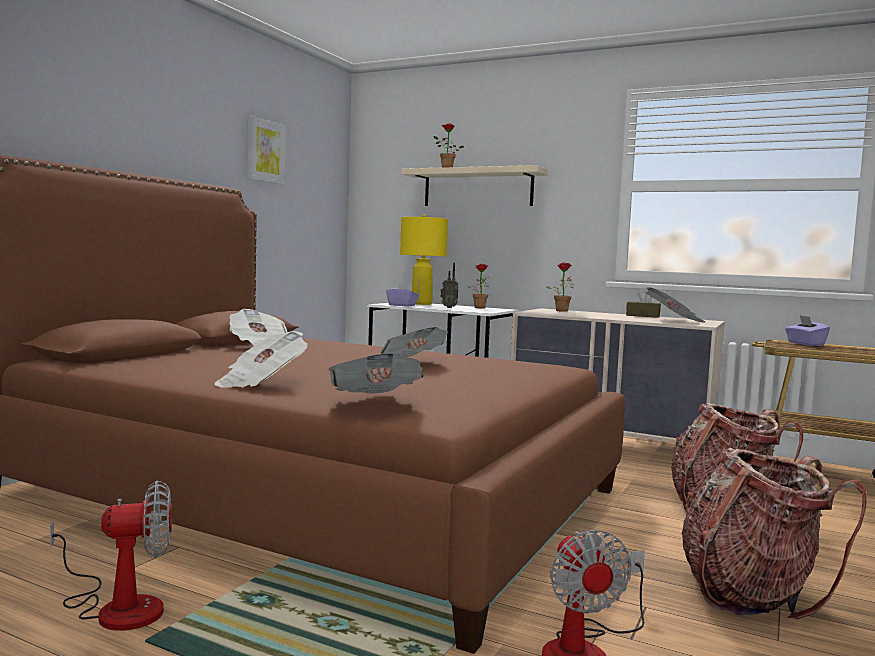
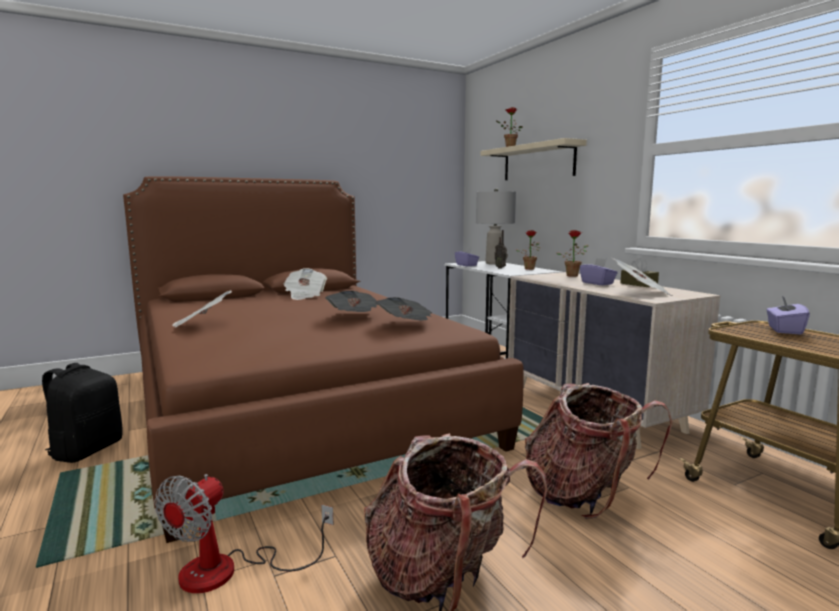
camera: 35 degrees right, 5 degrees up
(117, 607) = (86, 450): fan -> black backpack
(265, 151) = (370, 149): picture -> none
(375, 402) = (194, 348): newspaper -> newspaper (406, 325)
(421, 303) = (494, 263): yellow table lamp -> grey table lamp
(611, 316) = (597, 283): none -> purple tissue box

